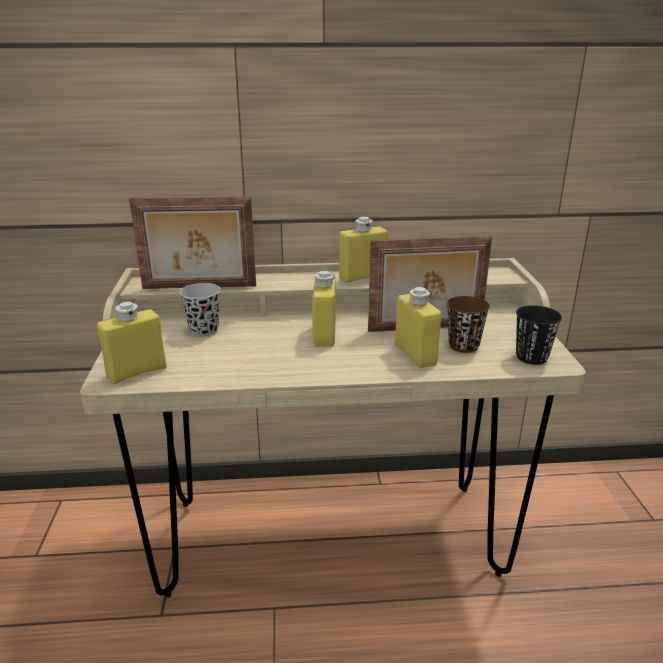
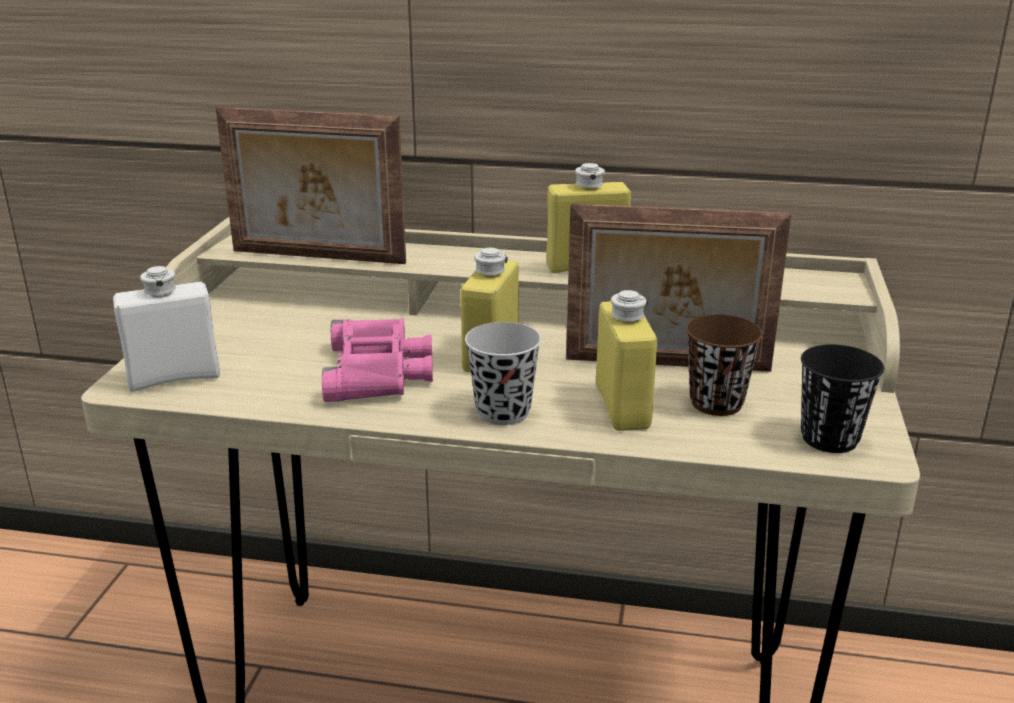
camera: 15 degrees right, 0 degrees up
(137, 372) = (174, 378): yellow bottle -> white bottle
(204, 330) = (309, 326): black cup -> black cup (503, 412)
(264, 352) = (378, 372): none -> pink binoculars

